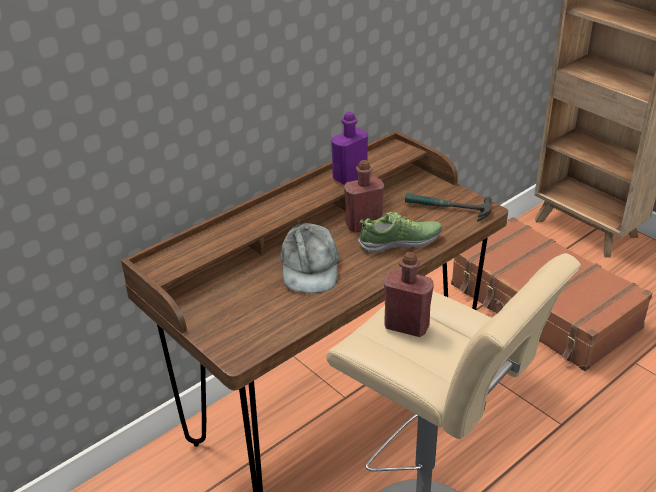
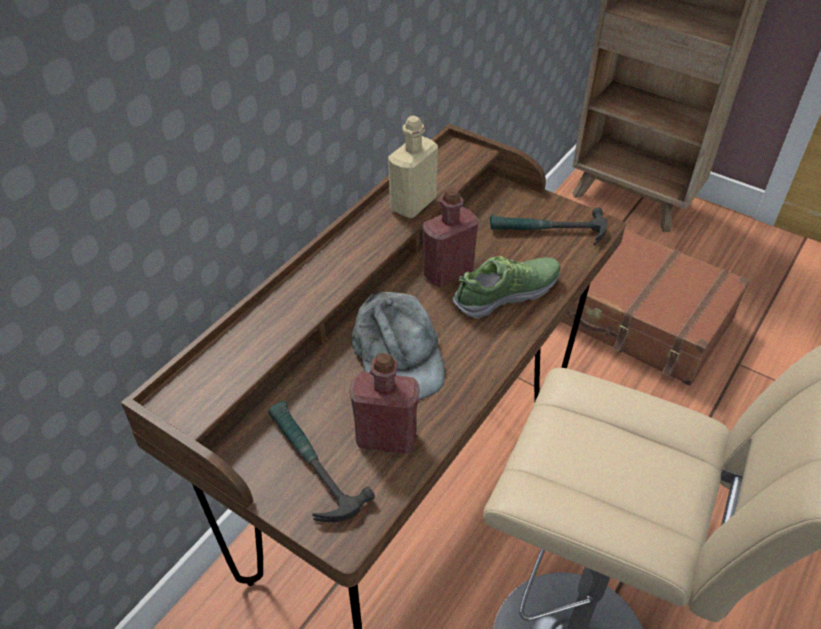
camera: 15 degrees left, 10 degrees up
(229, 317) = (310, 464): none -> hammer
(350, 177) = (413, 204): purple bottle -> beige bottle
(406, 326) = (584, 446): red bottle -> red bottle (386, 438)

